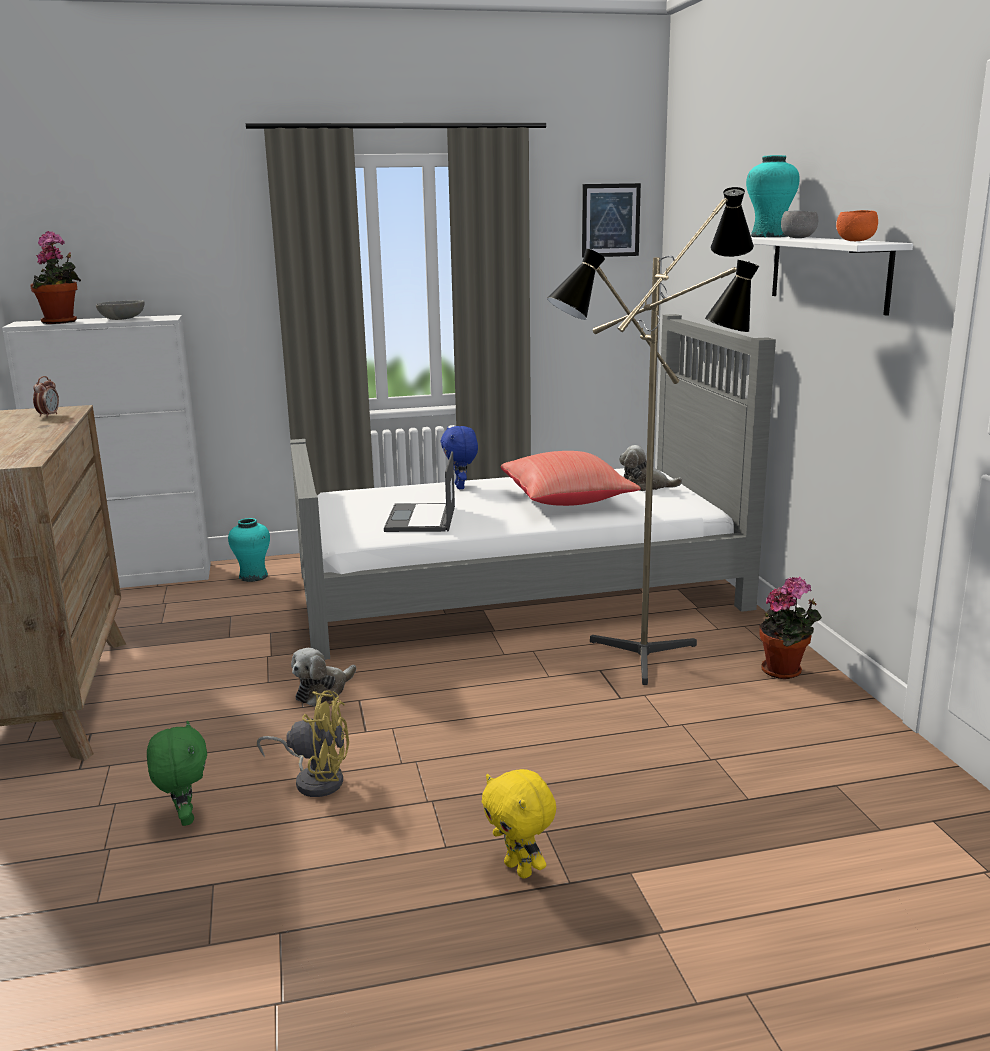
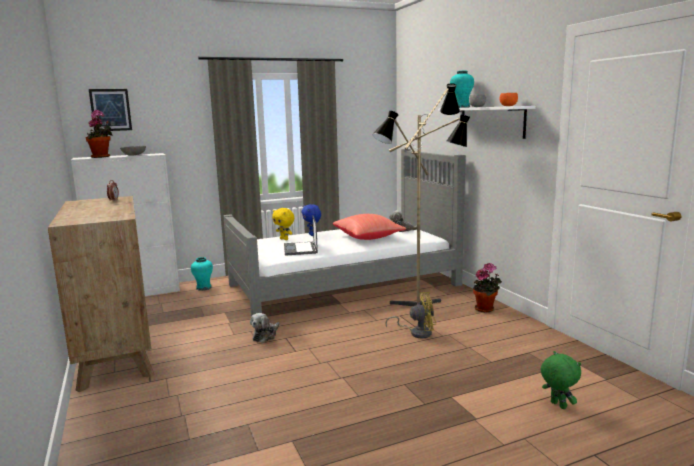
camera: 10 degrees left, 5 degrees down
(184, 818) = (218, 397): green plush toy -> green plush toy (557, 405)
(315, 779) = (279, 374): yellow fan -> yellow fan (417, 333)
(520, 869) = (399, 401): yellow plush toy -> yellow plush toy (284, 239)
(610, 220) = (372, 105): picture -> picture (110, 110)

